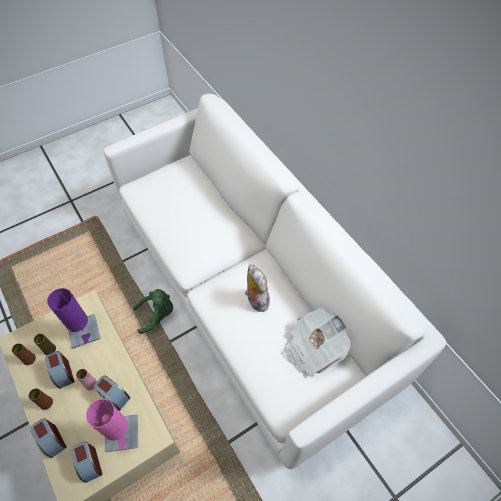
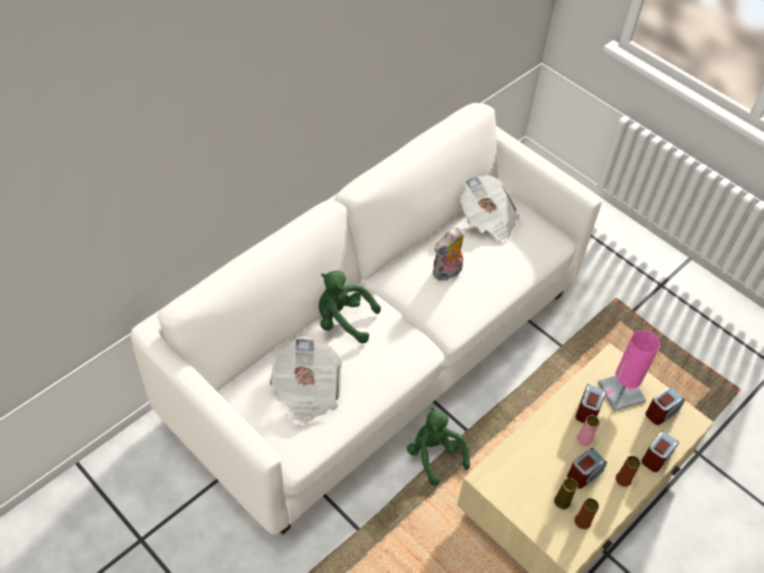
camera: 105 degrees left, 5 degrees down
(83, 331) = (525, 470): purple table lamp -> none
(173, 196) = (306, 392): none -> newspaper
(224, 221) = (343, 320): none -> green plush toy

